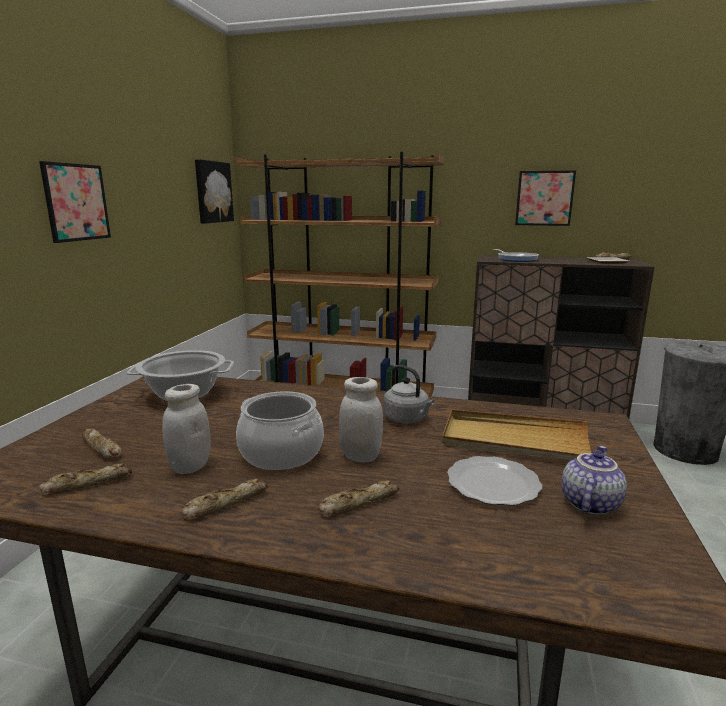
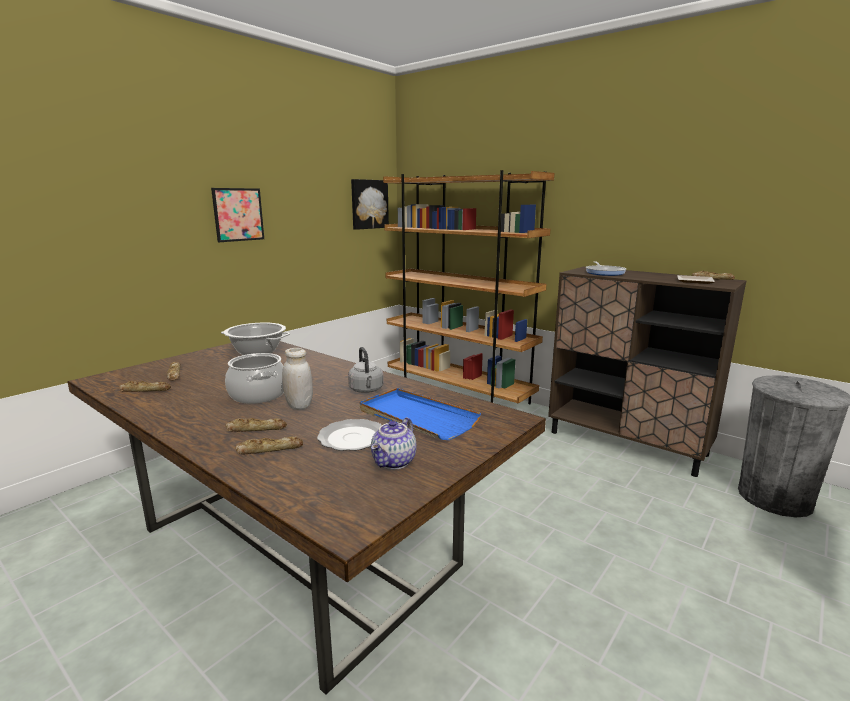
camera: 25 degrees right, 0 degrees up
(190, 466) = (202, 392): white jar -> none
(225, 504) = (191, 413): bread -> bread (270, 449)
(515, 441) = (416, 417): beige tray -> blue tray
(544, 198) = (650, 213): picture -> none
(588, 503) = (394, 462): teapot -> teapot turned 150 degrees clockwise

